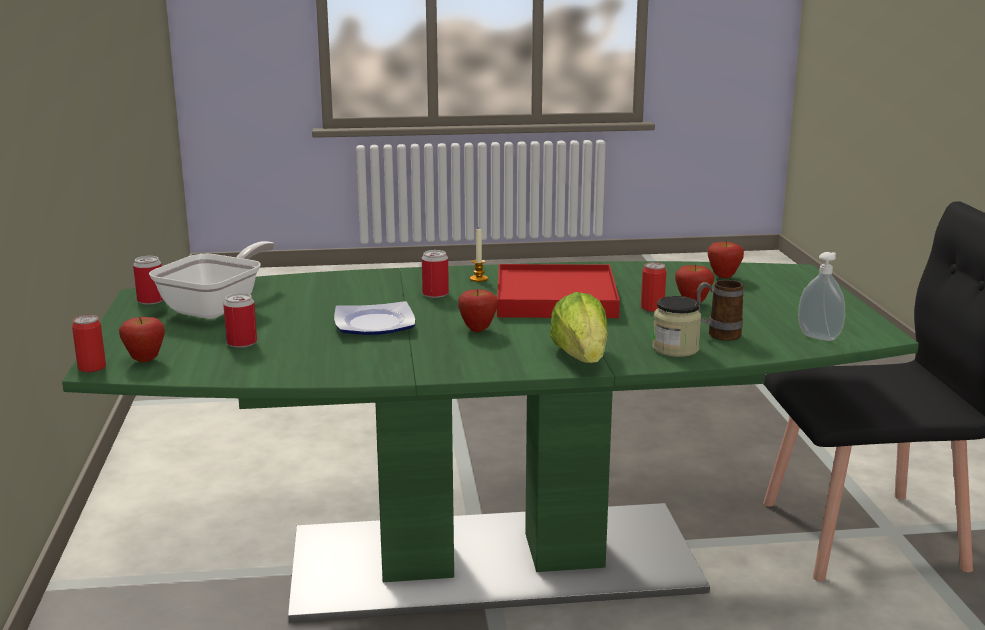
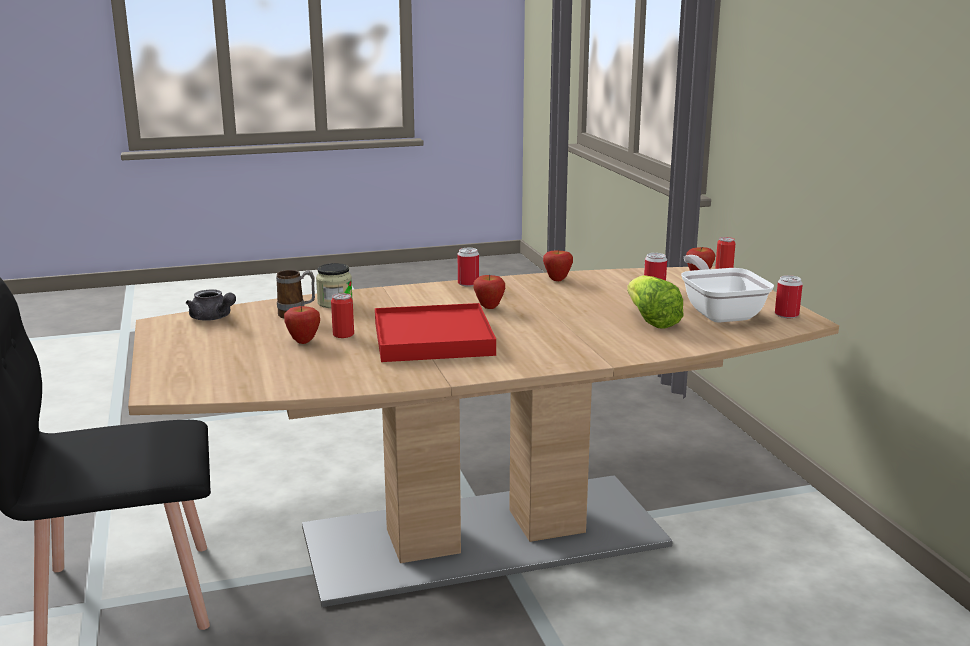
camera: 170 degrees right, 0 degrees up
(218, 307) = (719, 313): frying pan -> frying pan turned 150 degrees clockwise
(373, 324) = (575, 307): plate -> none
(435, 294) = (547, 336): can -> can (468, 283)
(478, 279) = (517, 356): candle -> none
(491, 560) = (486, 537): green dining table -> brown dining table
(581, 357) = (405, 294): lettuce -> lettuce (651, 320)
(723, 277) = (253, 375): apple -> apple (557, 280)
(819, 336) = (213, 318): soap dispenser -> grey teapot

